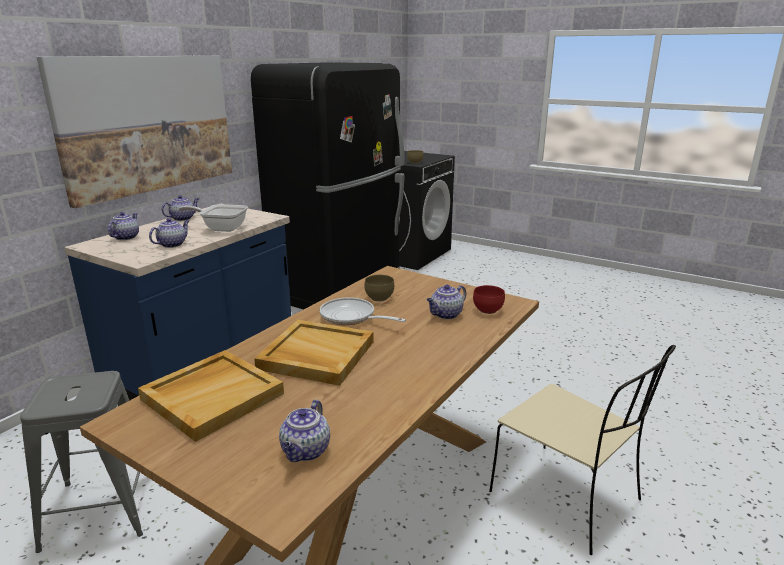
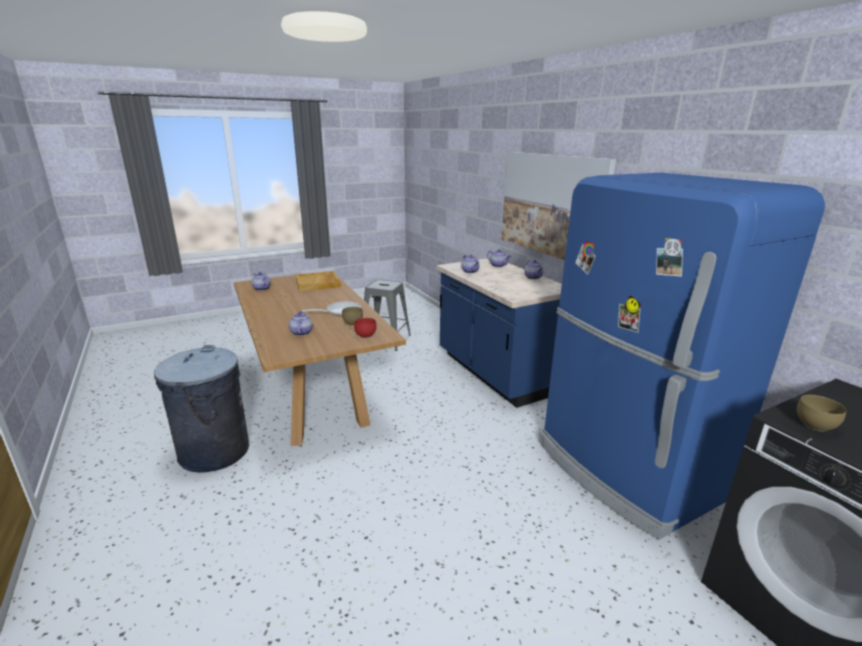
camera: 120 degrees right, 0 degrees up
(221, 228) = (494, 282): frying pan -> none
(315, 355) = (316, 299): beige tray -> none
(341, 289) = (625, 470): black fridge -> blue fridge
(487, 310) = (284, 345): red bowl -> red bowl (366, 335)
(568, 497) = (213, 451): beige chair -> grey trash can

